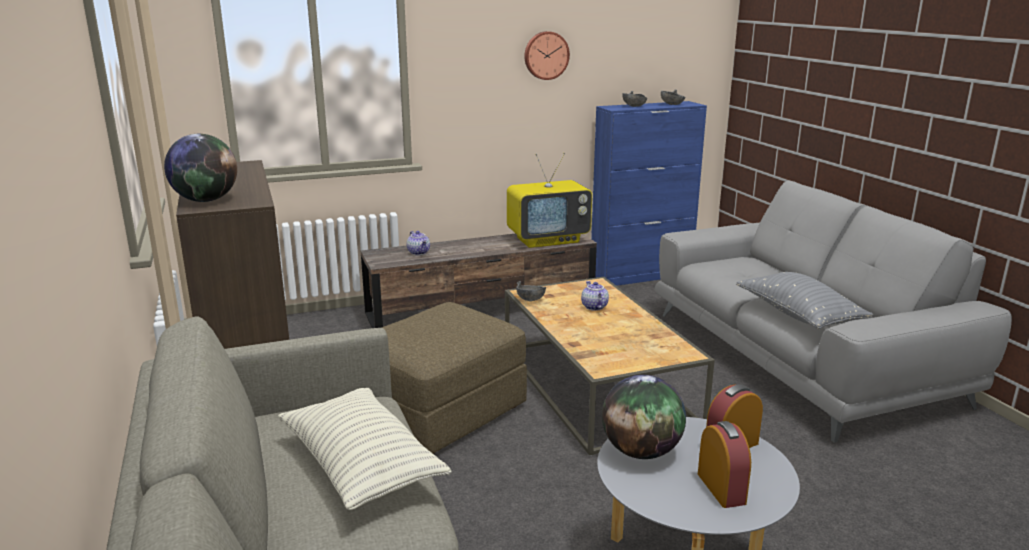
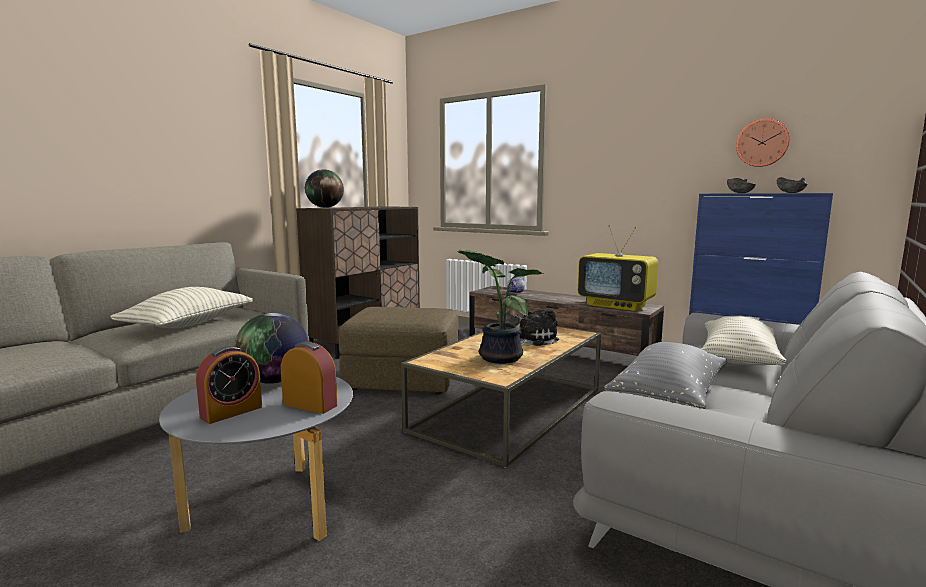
camera: 55 degrees right, 10 degrees down
(546, 55) = (658, 146): wall clock -> wall clock (762, 143)
(593, 307) = (533, 340): teapot -> plush toy
(629, 337) = (497, 357): none -> potted plant
(744, 267) = (738, 359): none -> pillow

